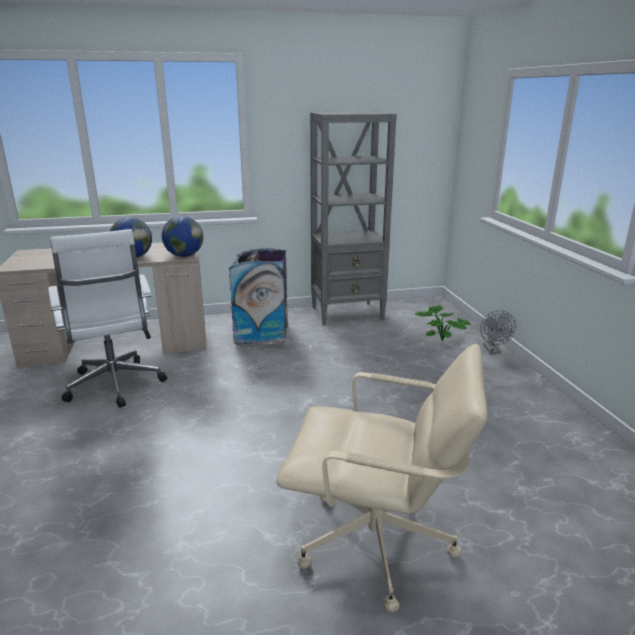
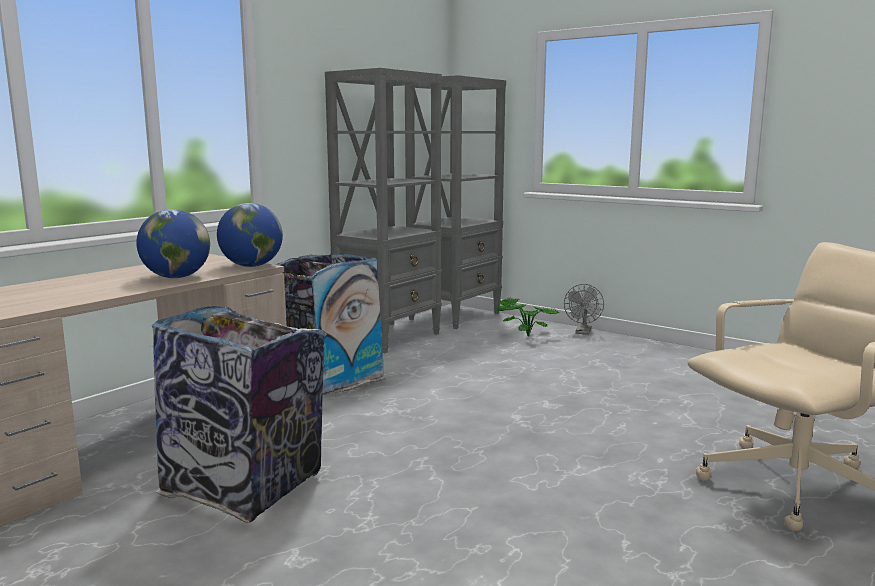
camera: 40 degrees left, 10 degrees down
(115, 386) = (245, 487): white office chair -> trash can
(423, 308) = (455, 316): none -> grey bookcase
(493, 350) = (583, 332): grey fan -> grey fan turned 60 degrees clockwise

